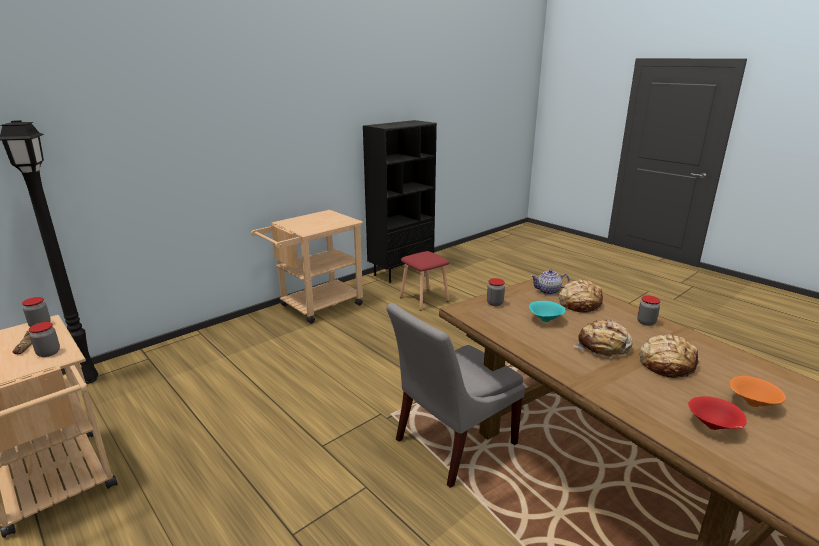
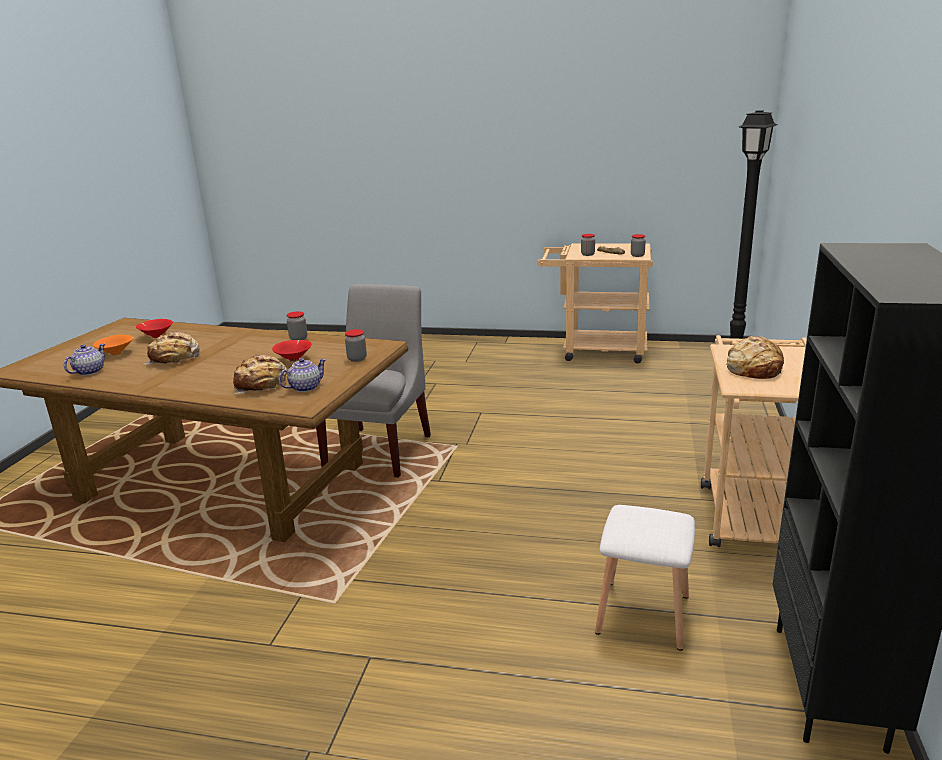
camera: 145 degrees right, 0 degrees up
(423, 299) = (645, 613): red stool -> white stool
(545, 320) = (294, 359): turquoise bowl -> red bowl
(603, 347) = (231, 355): bread -> bread (753, 368)
(646, 322) = (183, 386): jar -> jar (298, 338)
(765, 378) = (89, 372): none -> teapot

